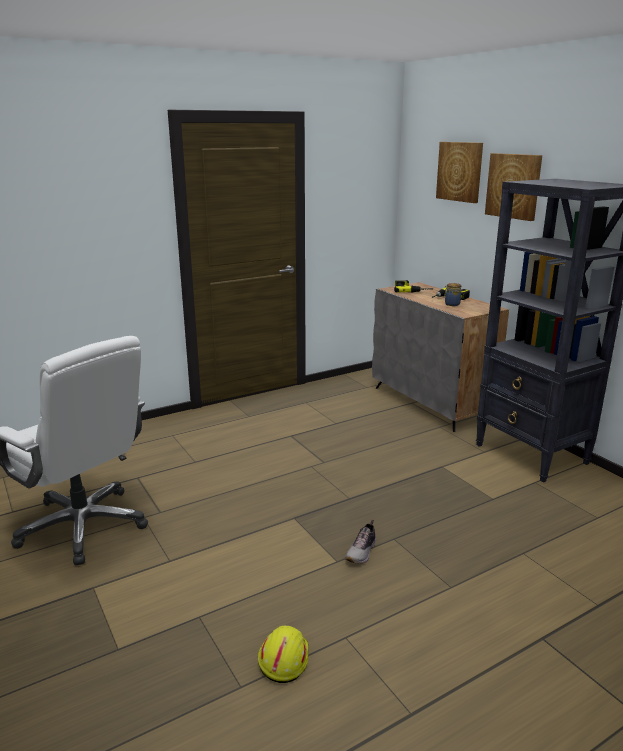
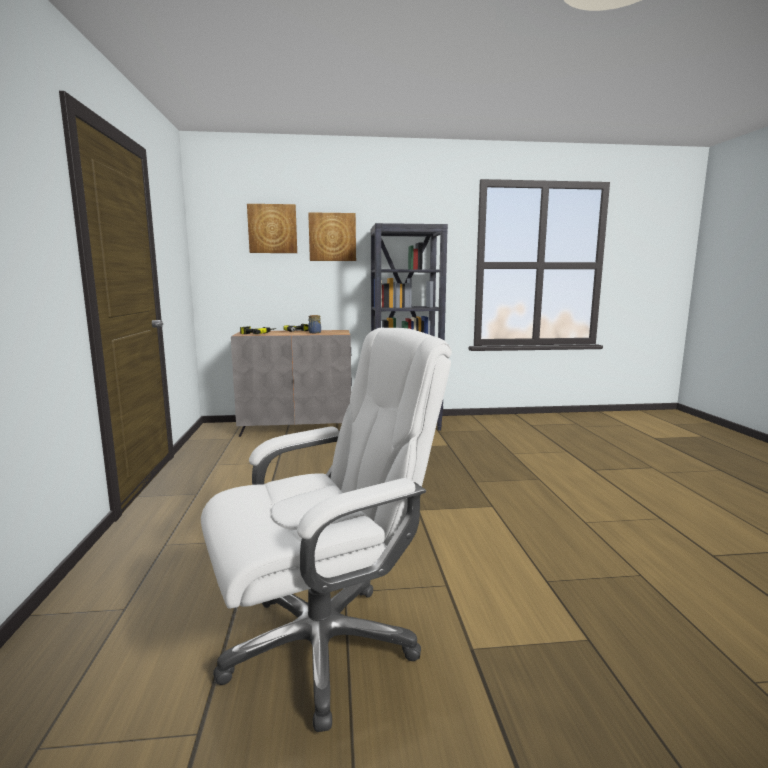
camera: 65 degrees left, 10 degrees down
(283, 658) = (607, 550): yellow hard hat -> none
(362, 552) = (485, 495): shoe -> none

